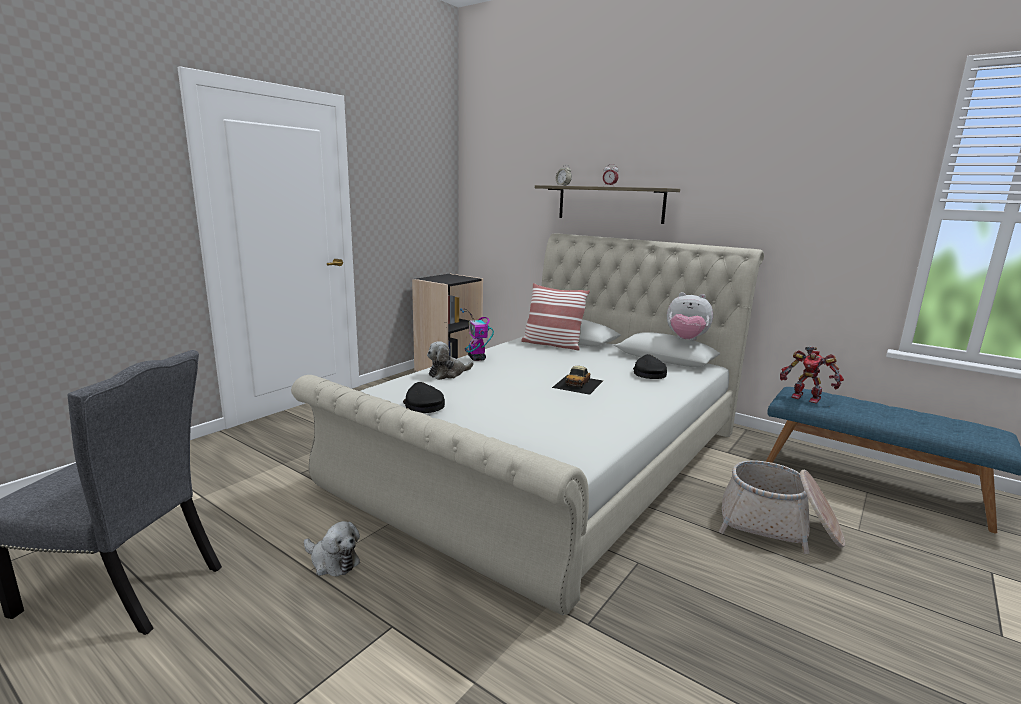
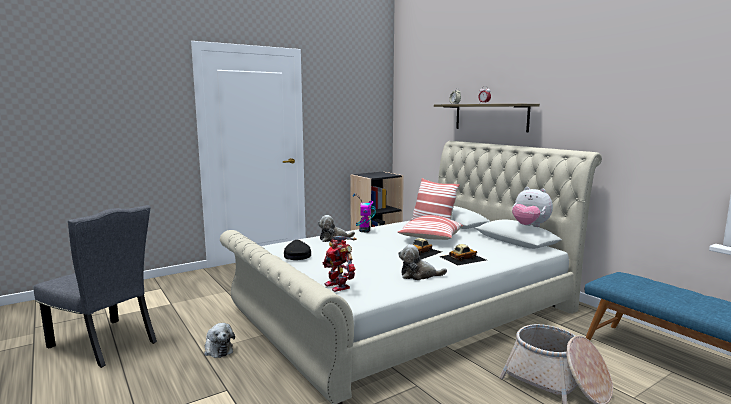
camera: 20 degrees right, 5 degrees down
(569, 364) = (430, 239): none -> pillow
(609, 418) = (419, 275): none -> plush toy
(634, 387) = (462, 258): none -> toy car
(648, 373) = (486, 250): black cap -> none
(806, 397) = (622, 280): toy robot -> toy robot (339, 286)

